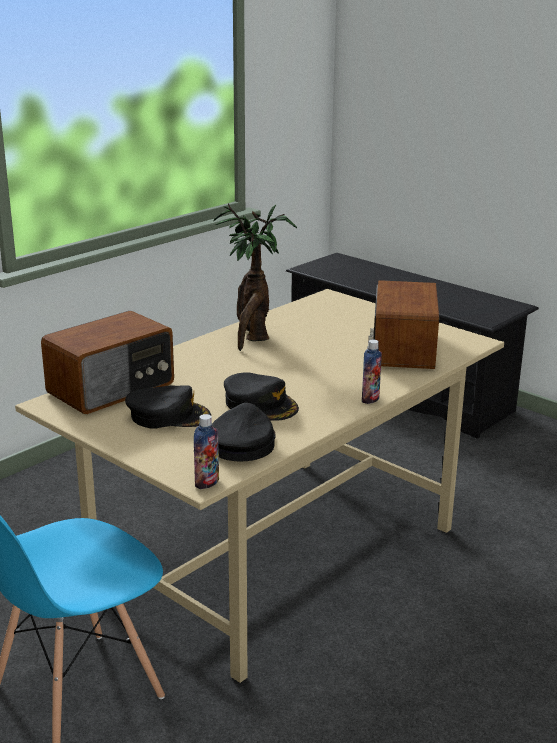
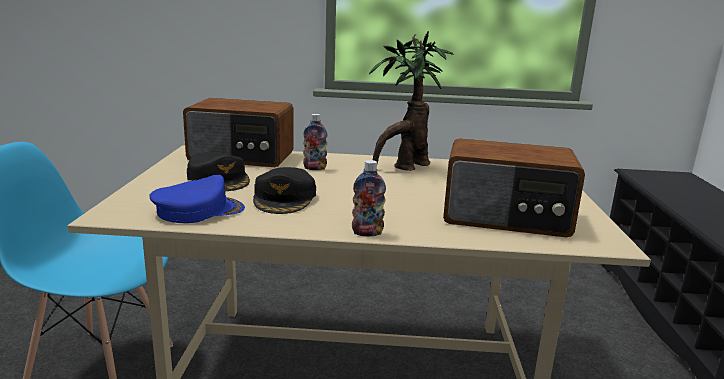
camera: 50 degrees right, 5 degrees down
(207, 483) = (107, 217): bottle -> bottle (315, 168)
(242, 443) = (198, 210): black cap -> blue cap
(402, 349) = (506, 218): radio -> radio turned 135 degrees counterclockwise

